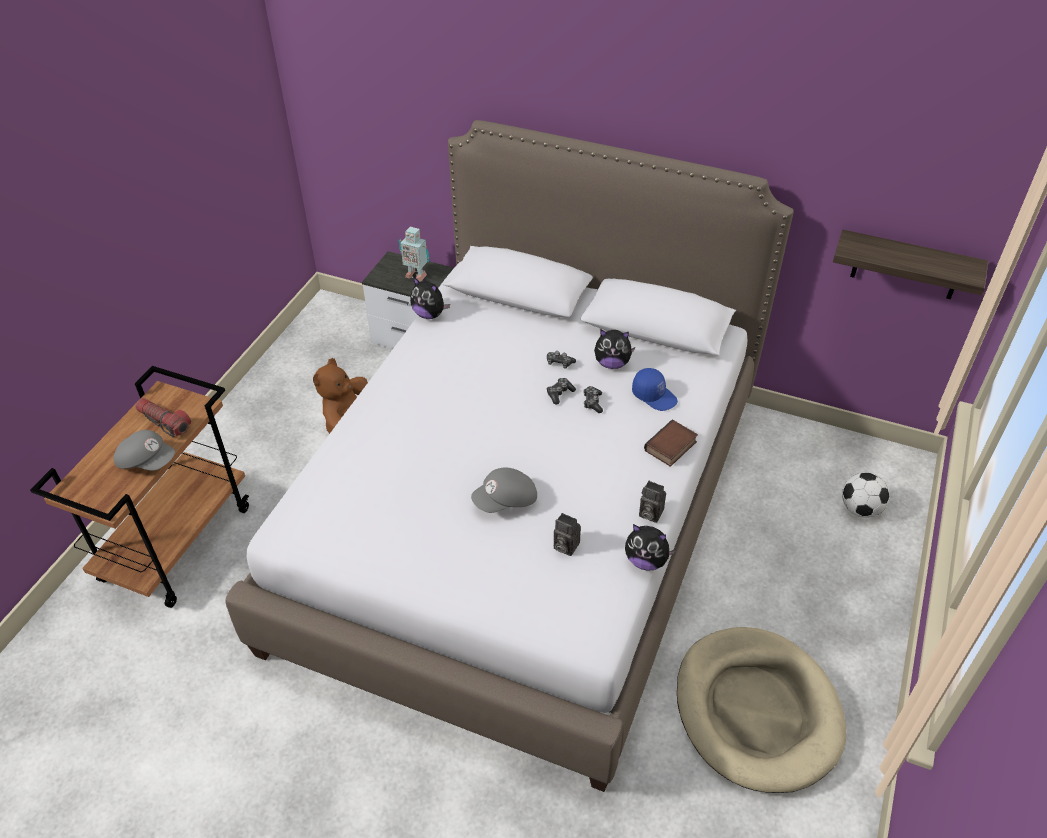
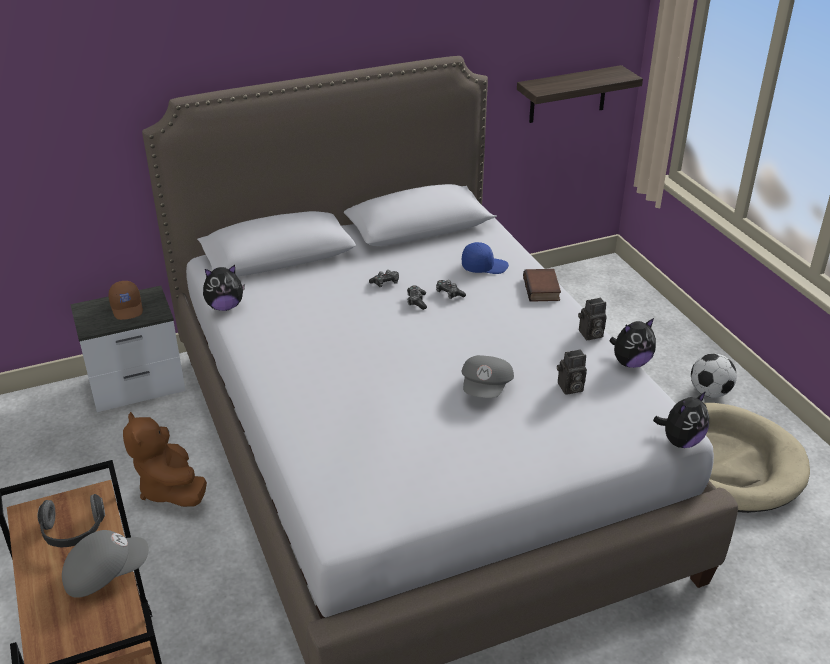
camera: 45 degrees left, 10 degrees down
(164, 422) = (73, 532): flashlight -> headphones
(416, 275) = (127, 308): toy robot -> brown cap
(612, 363) = (424, 263): plush toy -> plush toy (680, 441)
(860, 509) = (617, 308): football -> football (710, 392)

